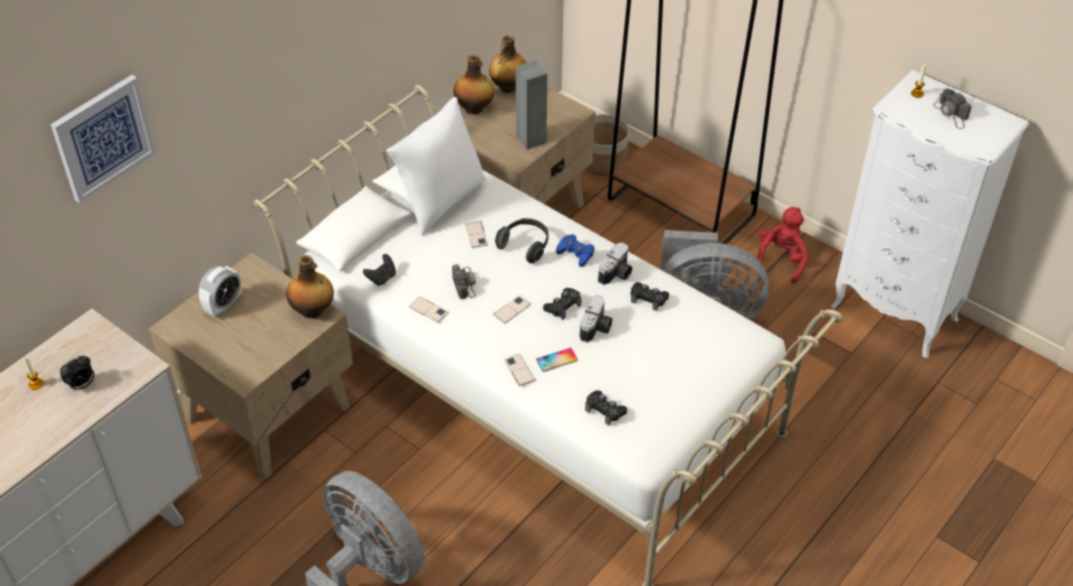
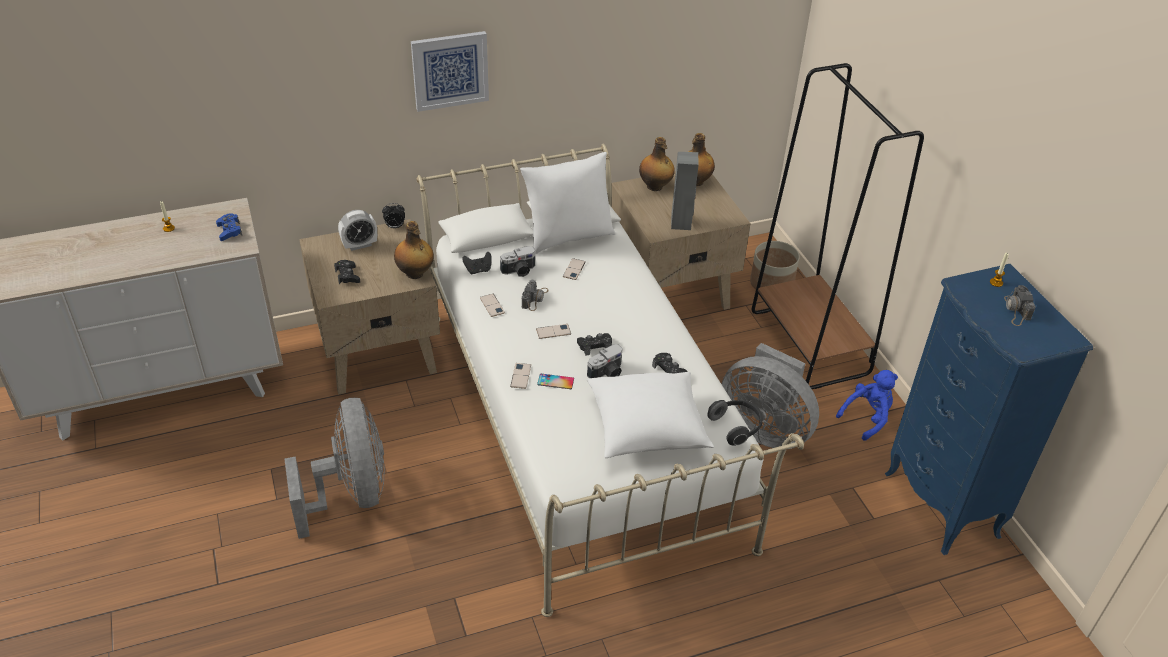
camera: 30 degrees right, 5 degrees down
(82, 385) = (194, 241): alarm clock -> alarm clock (395, 227)
(103, 137) = (281, 62): picture -> picture (450, 70)
(525, 246) = (604, 292): headphones -> headphones (736, 427)
(575, 253) = (639, 313): blue game controller -> blue game controller (229, 231)
(605, 410) = (560, 435): black game controller -> black game controller (347, 276)
(617, 274) = (659, 341): camera -> camera (519, 271)
(675, 366) = (647, 429): none -> white pillow
(781, 260) = (867, 417): red plush toy -> blue plush toy
(892, 315) = (937, 505): white dresser -> blue dresser

